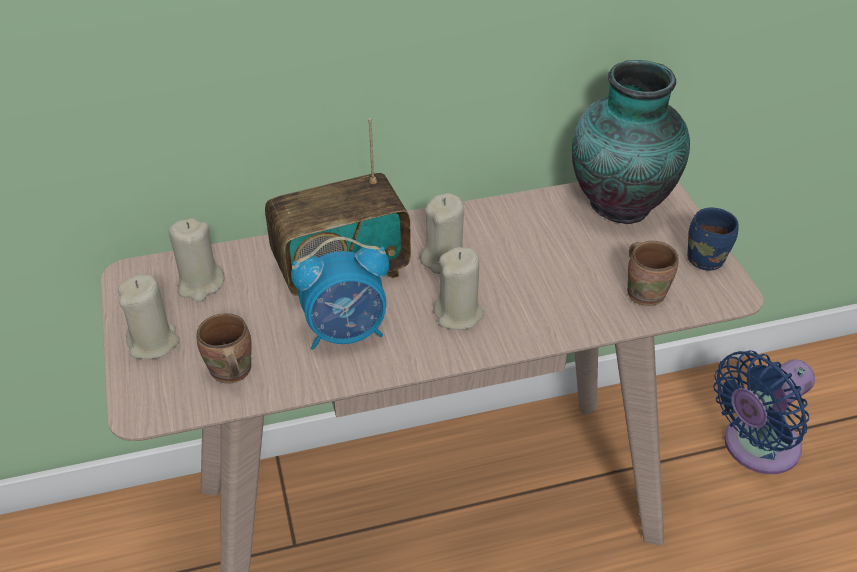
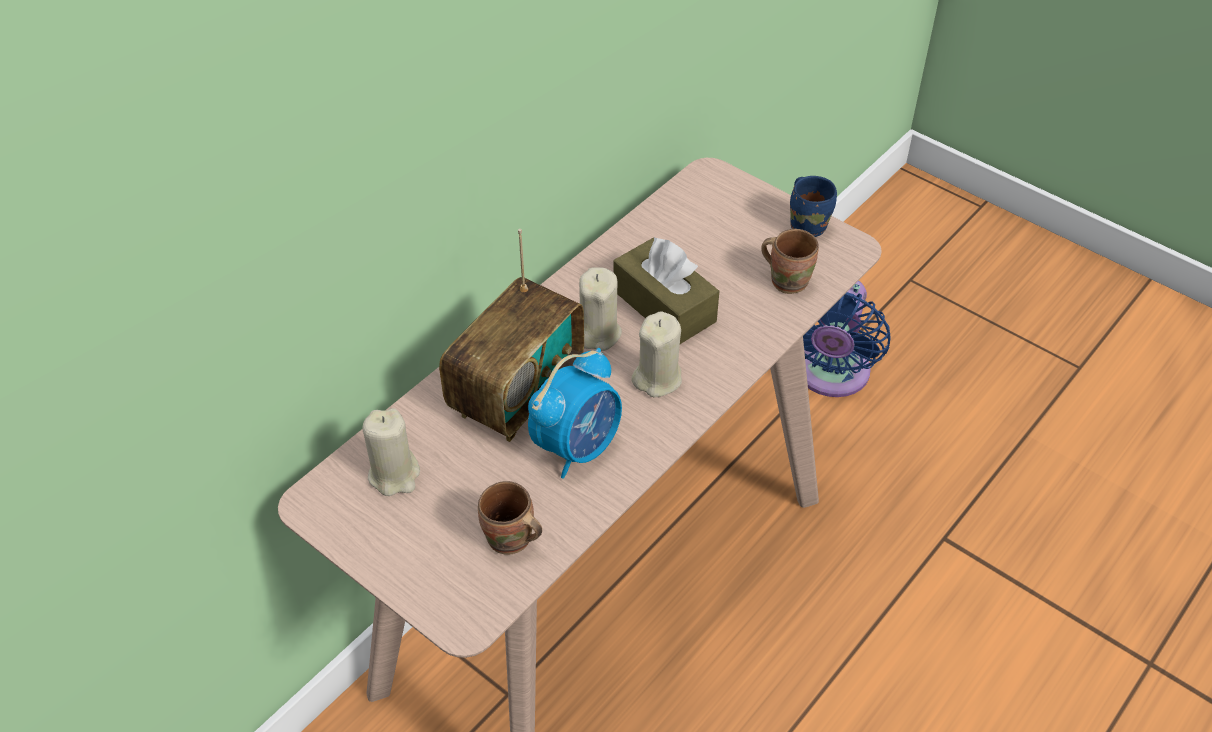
camera: 35 degrees left, 5 degrees up
(153, 342) = (408, 554): beige candle -> none
(518, 264) = (664, 306): none -> brown tissue box
(620, 202) = (697, 205): vase -> none

